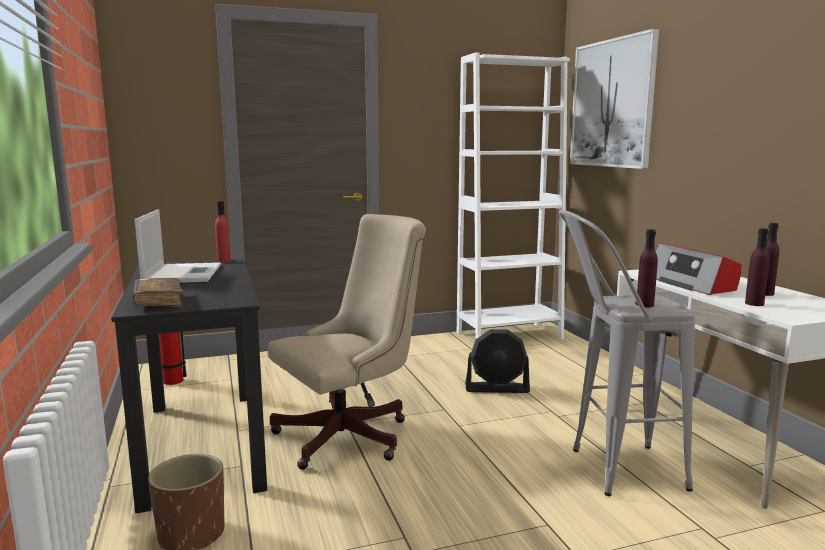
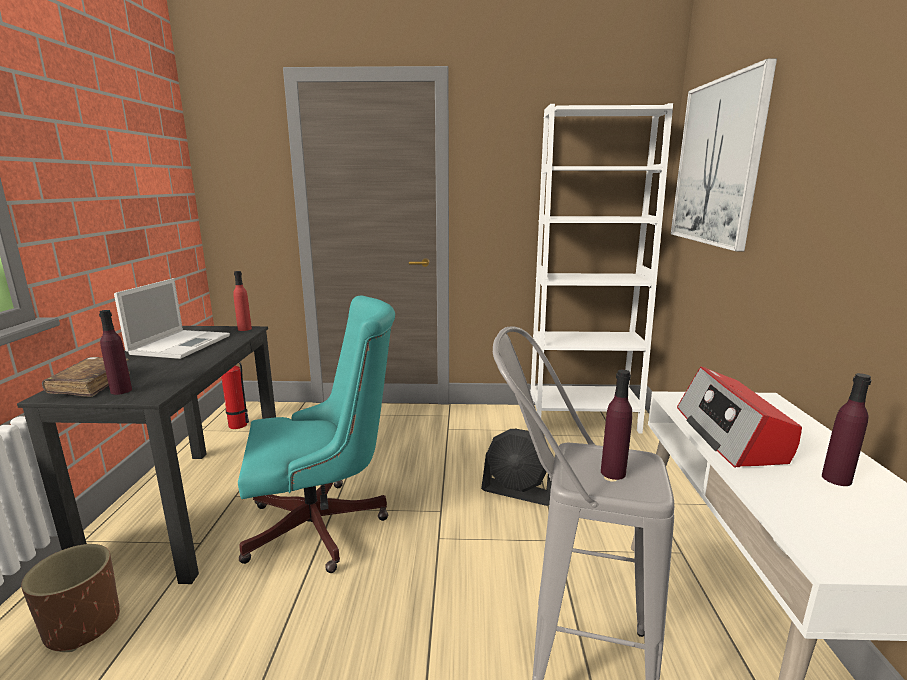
camera: 20 degrees right, 5 degrees up
(351, 435) = (324, 526): beige office chair -> turquoise office chair
(754, 303) = (794, 503): purple bottle -> purple bottle (121, 391)

